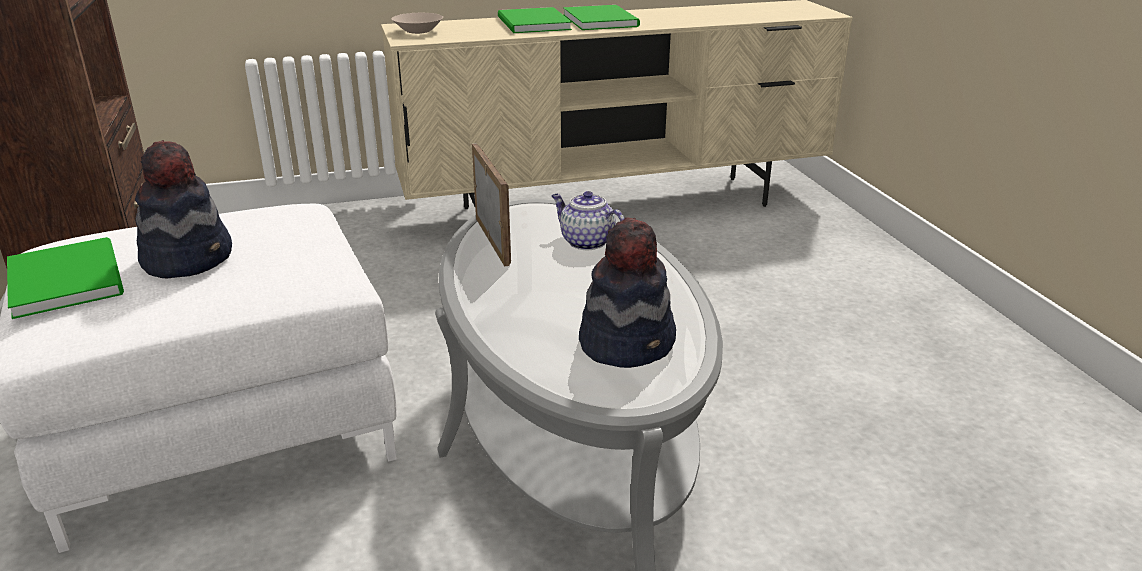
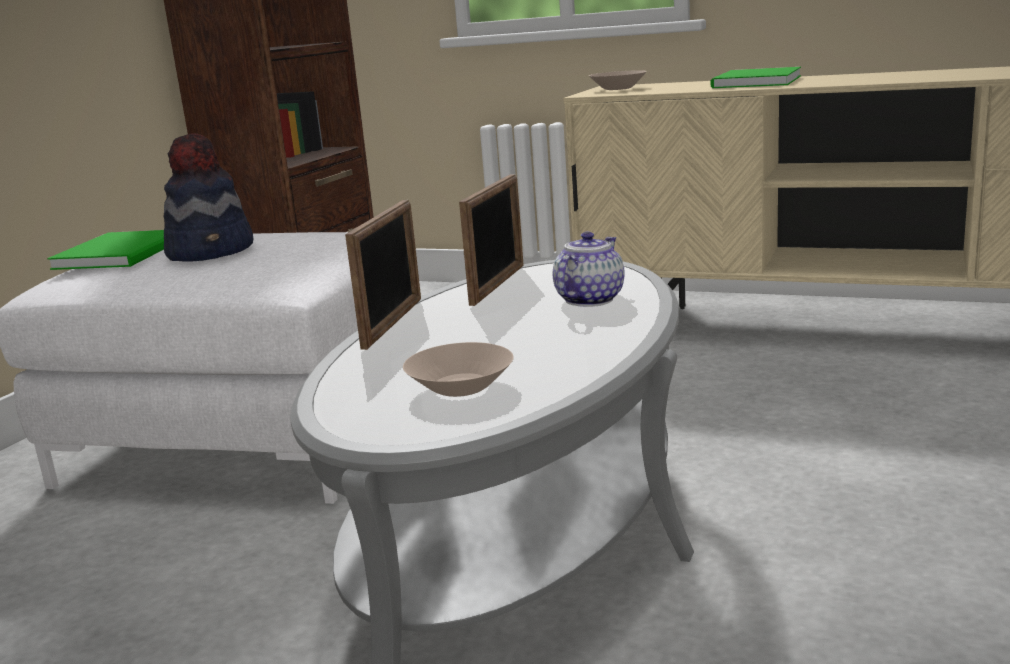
camera: 40 degrees right, 10 degrees down
(472, 297) = (393, 323): none -> picture frame
(586, 242) = (589, 299): teapot -> teapot turned 45 degrees clockwise
(601, 20) = (848, 78): green book -> none
(628, 342) = (462, 388): hat -> beige bowl

